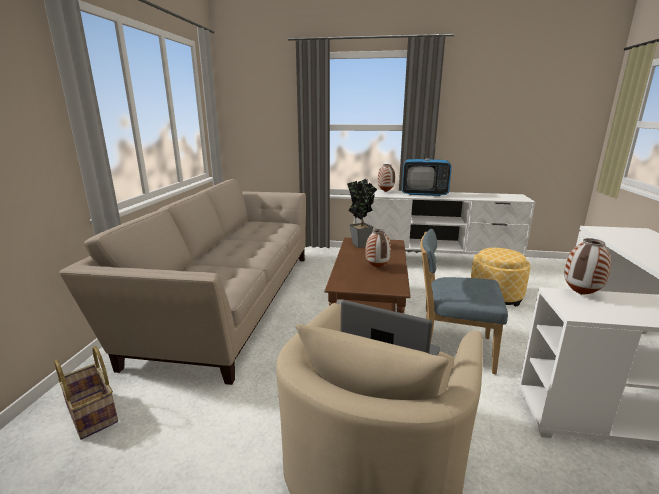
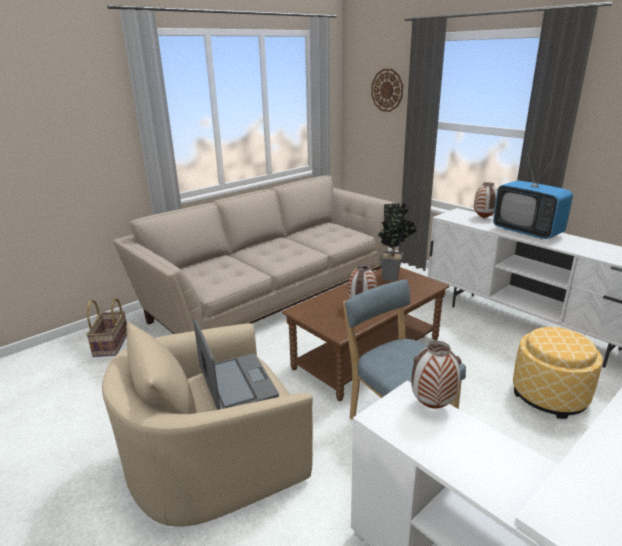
camera: 40 degrees right, 5 degrees up
(270, 101) = (387, 90): none -> wall clock

